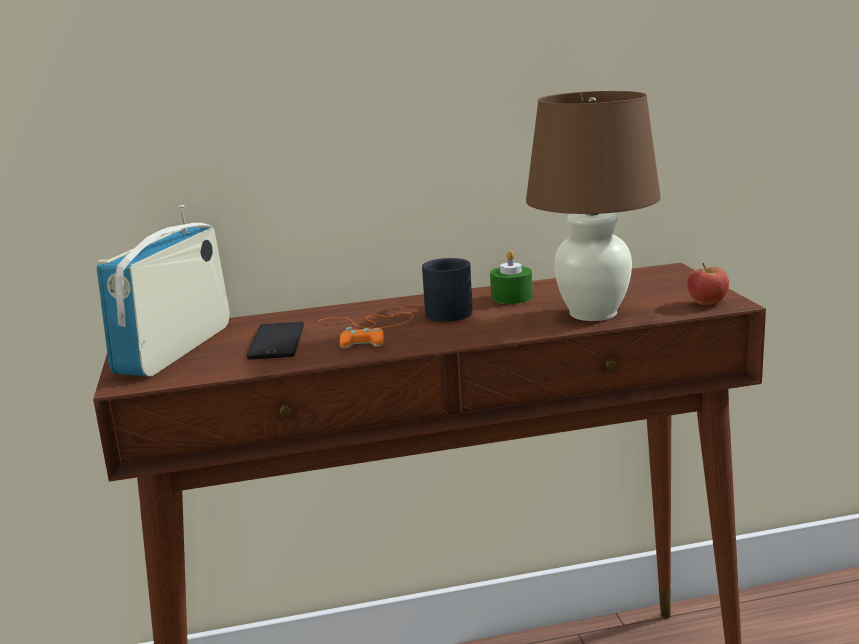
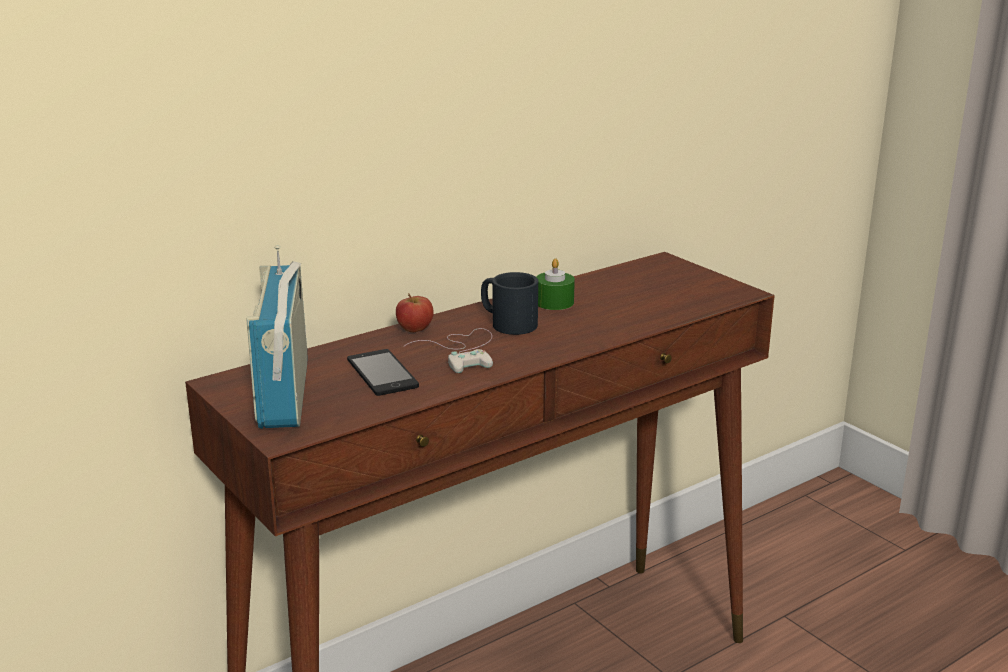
camera: 25 degrees left, 5 degrees up
(372, 331) = (463, 351): orange game controller -> white game controller
(592, 313) = (642, 313): brown table lamp -> none
(707, 303) = (726, 294): apple -> apple (415, 330)

